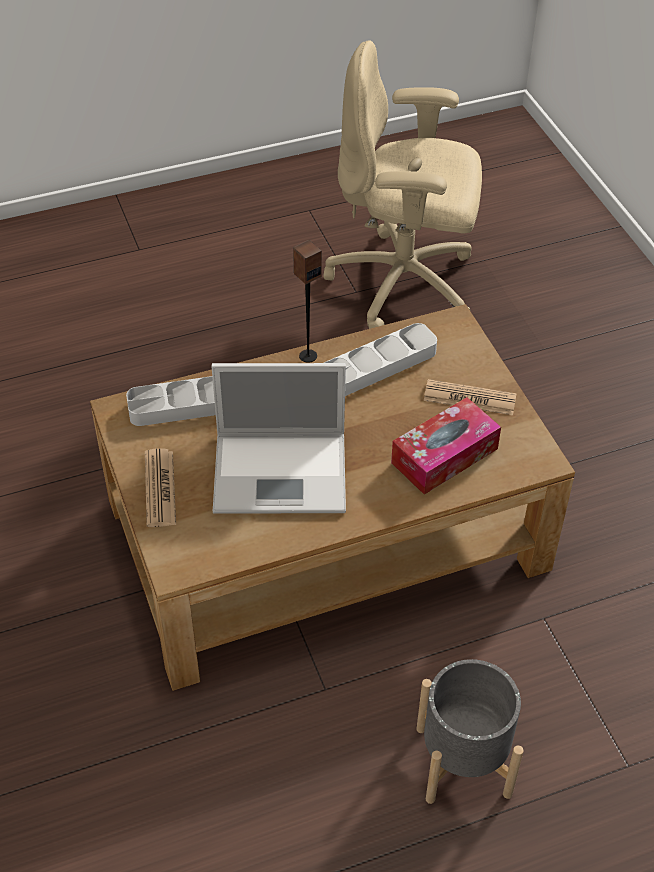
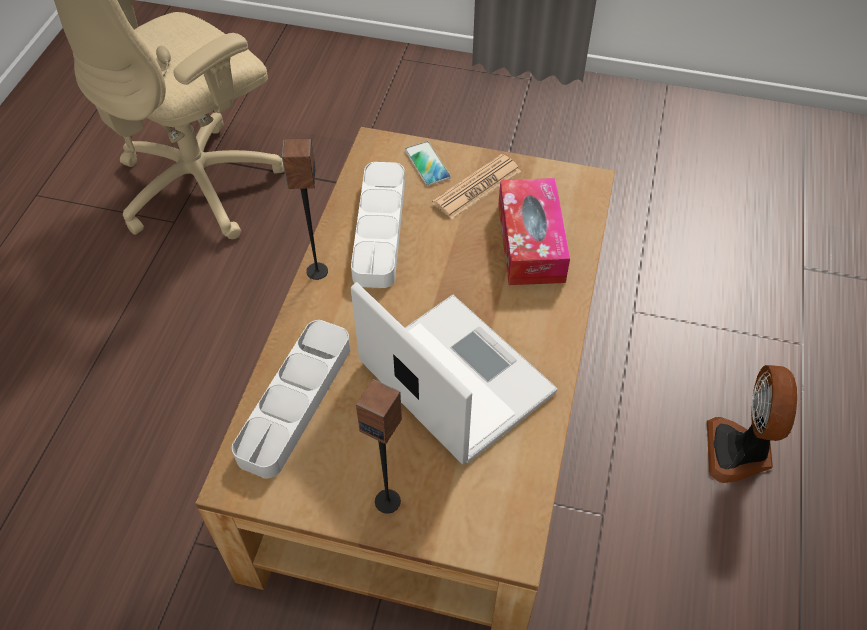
camera: 55 degrees left, 5 degrees up
(160, 488) = (388, 501): newspaper -> speaker
(283, 472) = (453, 376): laptop -> laptop turned 75 degrees counterclockwise
(464, 359) = (427, 164): none -> phone
(464, 761) = (739, 452): grey planter -> fan

